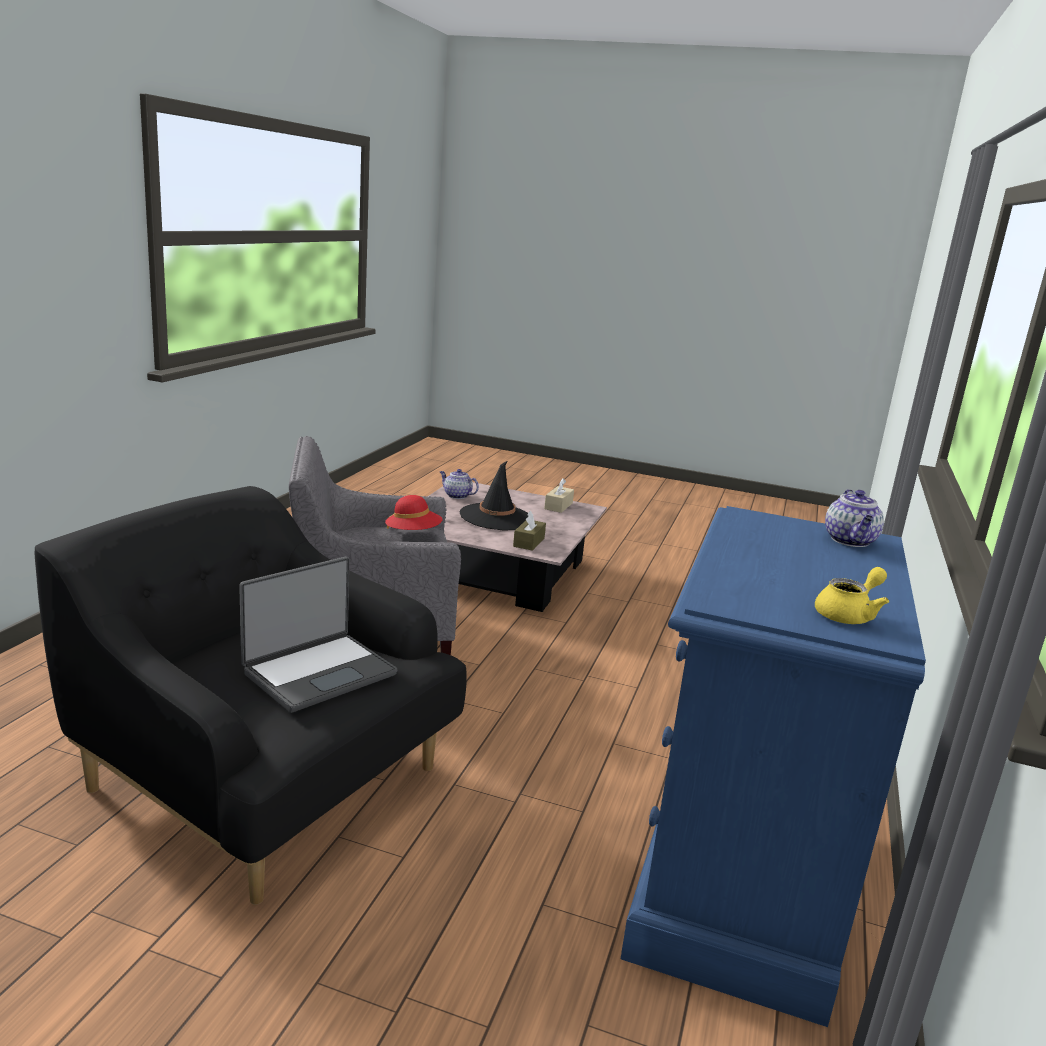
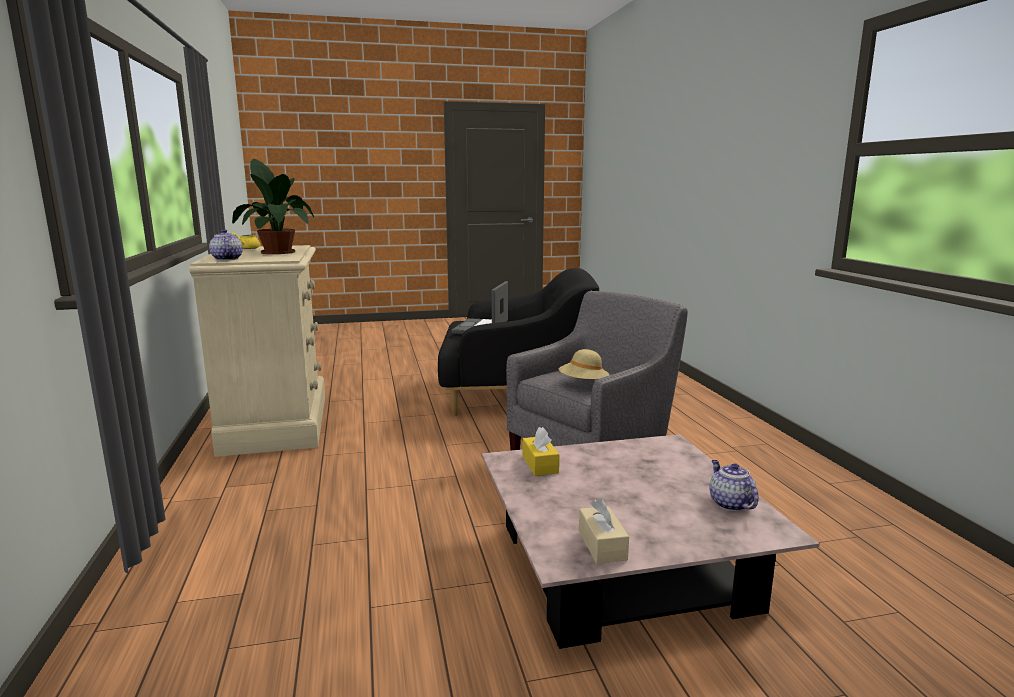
camera: 150 degrees right, 5 degrees down
(413, 534) = (583, 384): red hat -> beige hat
(456, 496) = (729, 503): teapot -> teapot turned 105 degrees counterclockwise
(497, 518) = (623, 485): black hat -> none
(529, 542) = (540, 464): brown tissue box -> yellow tissue box
(737, 881) = (276, 423): blue dresser -> beige dresser
(765, 561) = (277, 252): none -> potted plant

